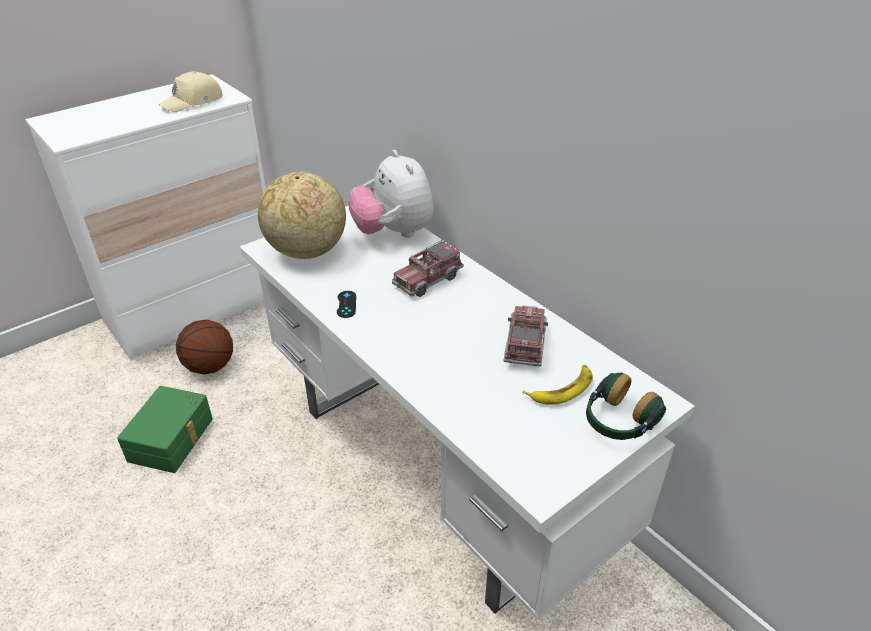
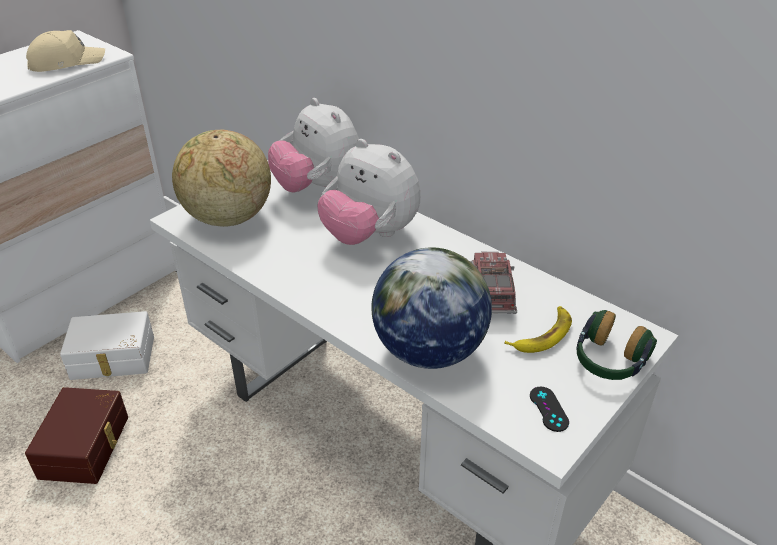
camera: 10 degrees left, 0 degrees up
(173, 439) = (86, 446): green storage box -> brown storage box
(193, 102) = (66, 62): beige cap -> beige cap turned 150 degrees counterclockwise
(210, 366) = (113, 358): basketball -> white storage box
(346, 304) = (288, 271): black game controller -> black game controller (548, 409)
(427, 280) = (369, 235): toy truck -> plush toy
(451, 391) = (428, 351): none -> globe

